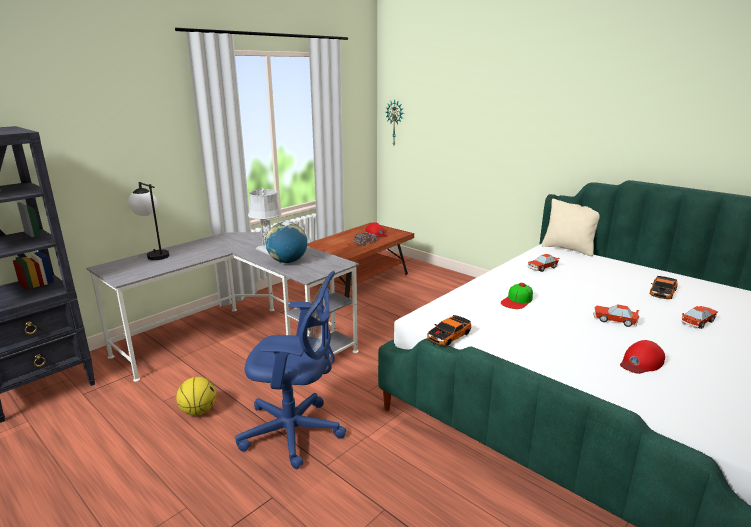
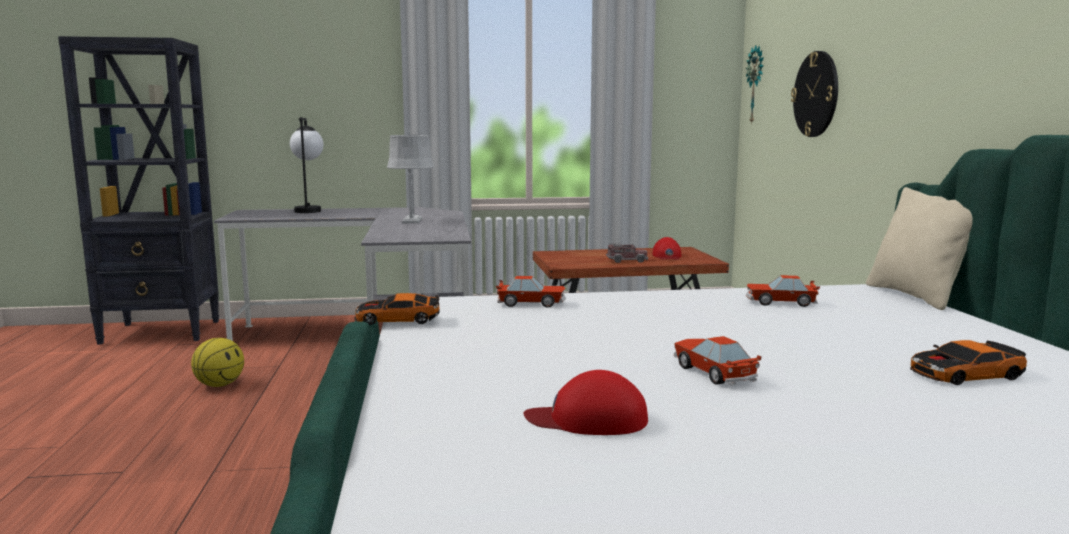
camera: 40 degrees right, 10 degrees down
(287, 261) = (402, 228): globe -> none
(295, 432) = (252, 433): blue office chair -> none
(455, 137) = (816, 94): none -> wall clock
(517, 300) = (611, 319): cap -> none
(698, 322) = (914, 422): toy car -> toy car (531, 303)

